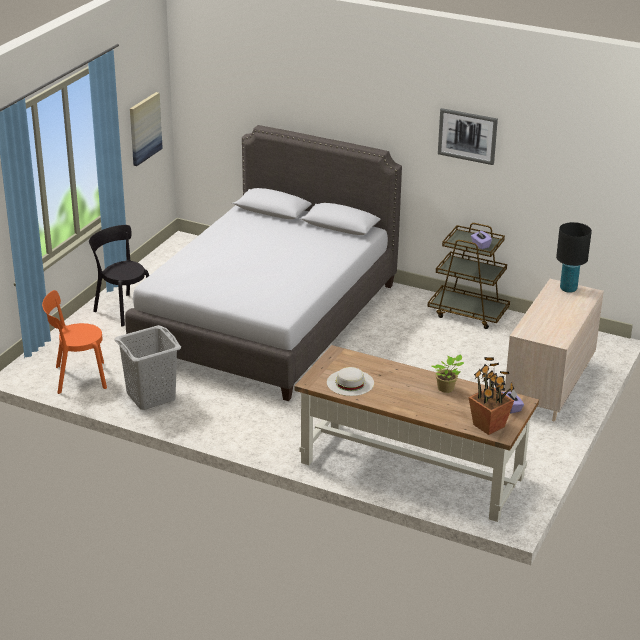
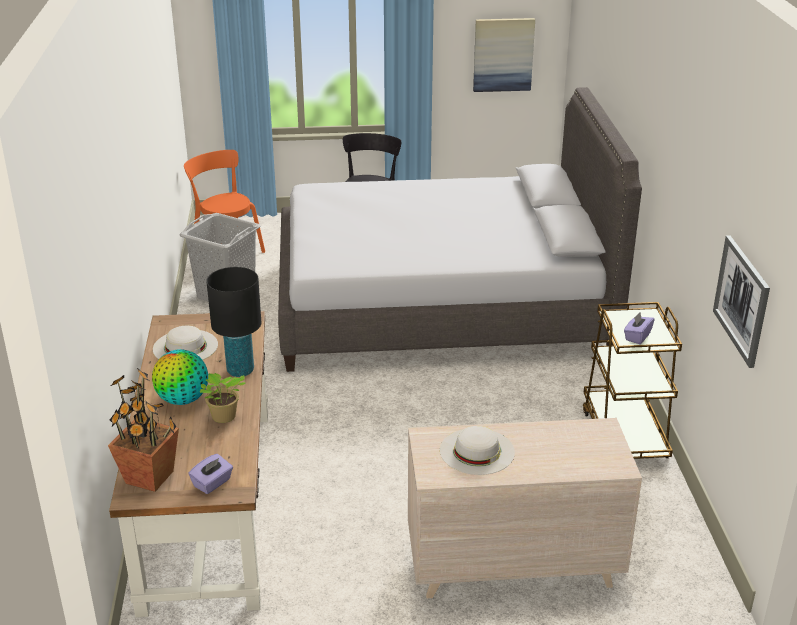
camera: 60 degrees right, 0 degrees up
(415, 397) = (183, 400): none -> globe
(467, 136) = (688, 167): picture -> picture (742, 300)
(547, 323) = (477, 451): none -> white hat
(568, 289) = (604, 443): black table lamp -> black table lamp (240, 371)

